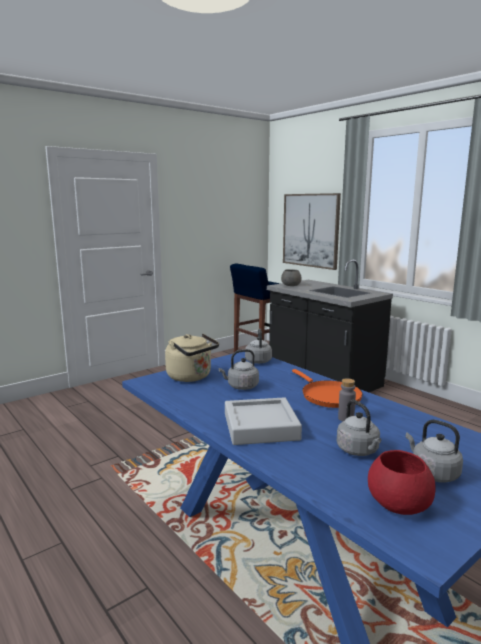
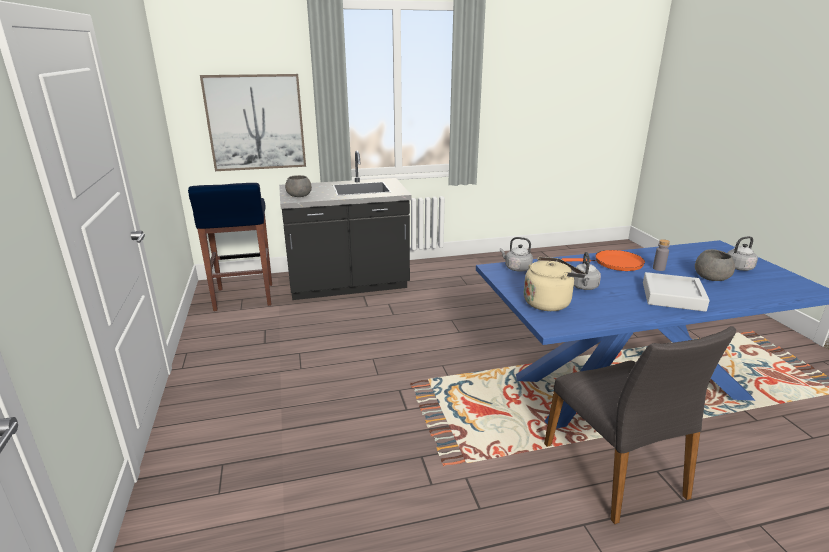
camera: 65 degrees left, 10 degrees up
(137, 556) = (616, 470): none -> grey chair
(359, 451) = (710, 277): grey kettle -> grey bowl
(400, 504) = (776, 284): red bowl -> none

